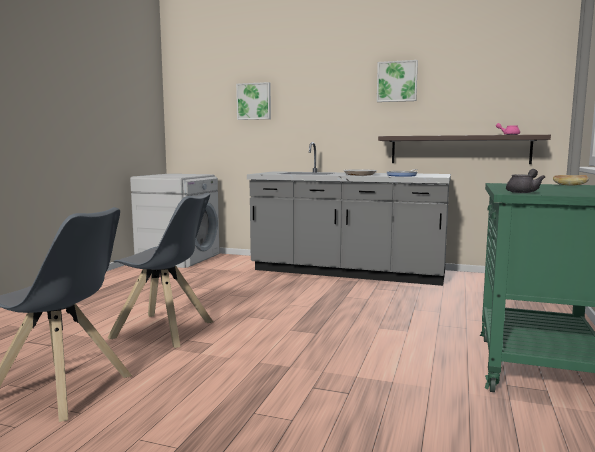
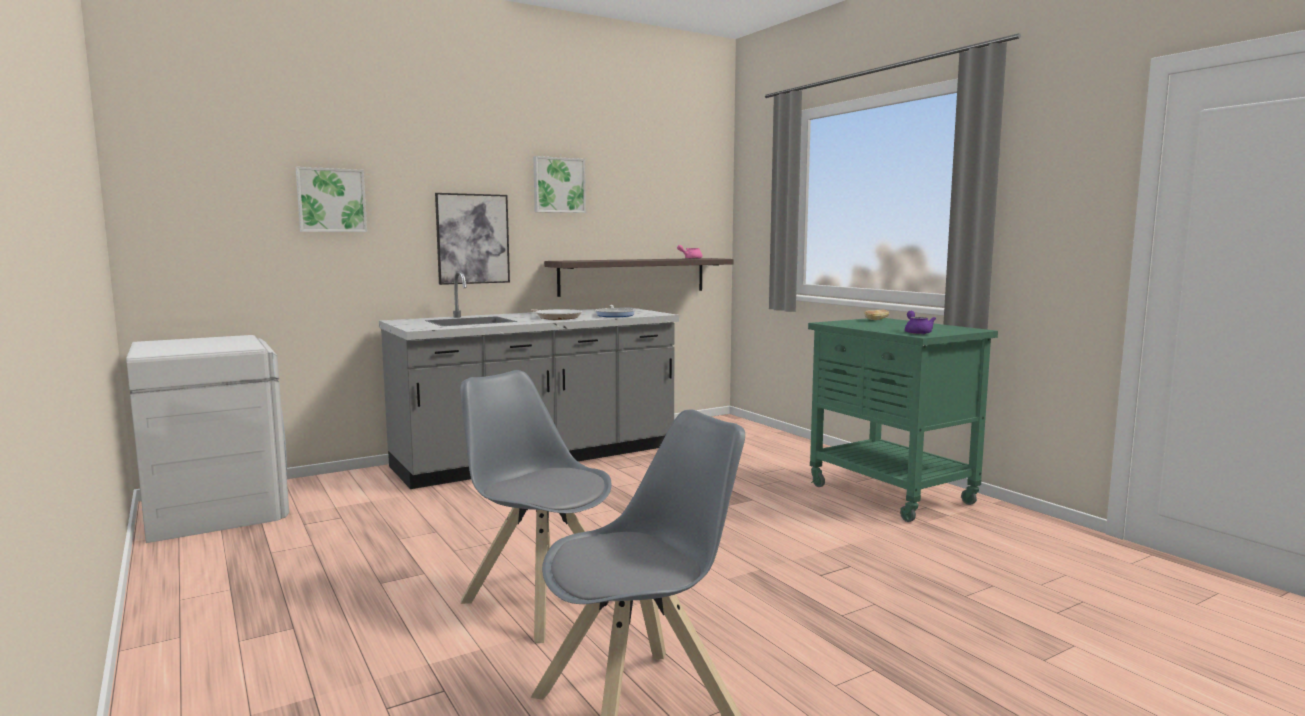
camera: 50 degrees left, 0 degrees up
(165, 330) = (540, 599): grey chair -> grey chair turned 105 degrees counterclockwise
(333, 122) = (472, 239): none -> picture
(524, 192) = (917, 332): grey teapot -> purple teapot

